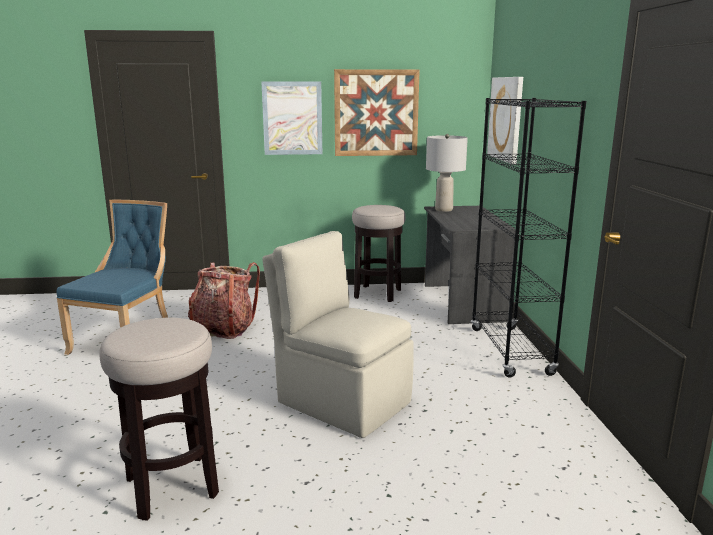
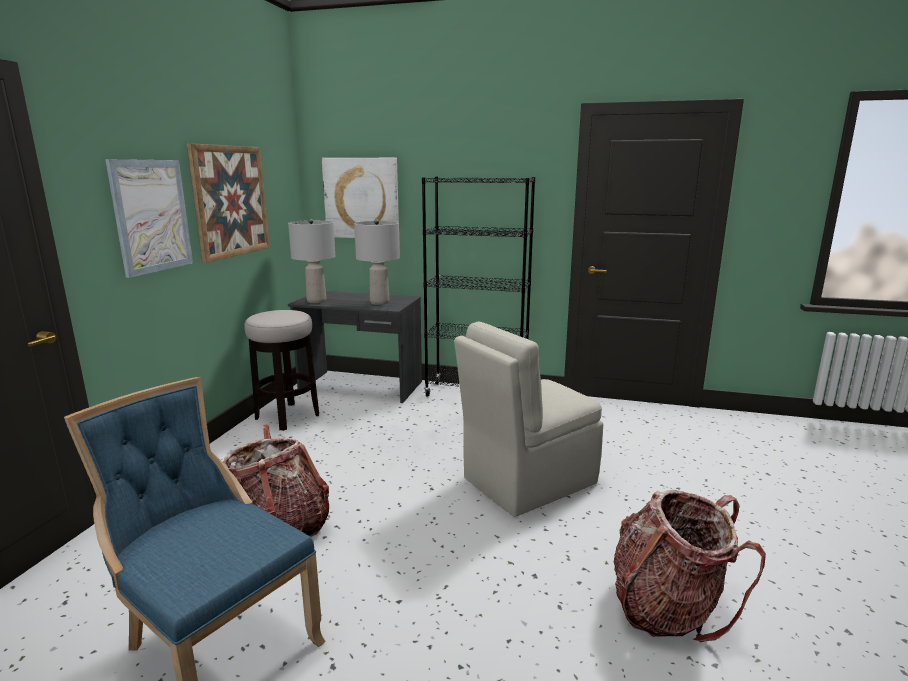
camera: 70 degrees left, 0 degrees up
(172, 487) = (667, 607): stool -> backpack
(468, 222) = (379, 302): none -> grey table lamp

